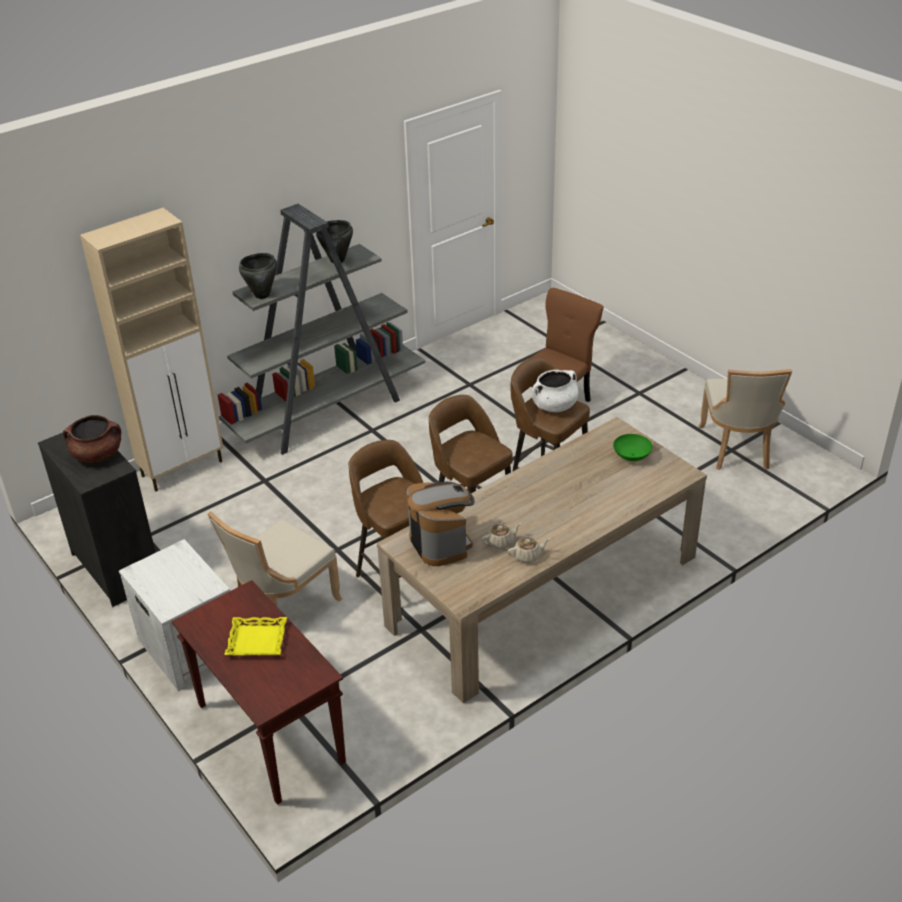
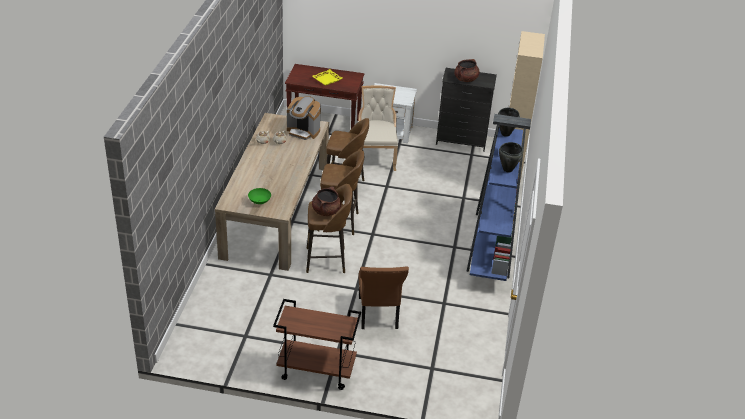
camera: 135 degrees right, 0 degrees up
(327, 412) = (492, 245): grey bookcase -> blue bookcase
(554, 406) = (326, 211): white cooking pot -> brown cooking pot
(680, 387) = (315, 371): none -> brown cart
(737, 449) = (242, 338): beige chair -> none

